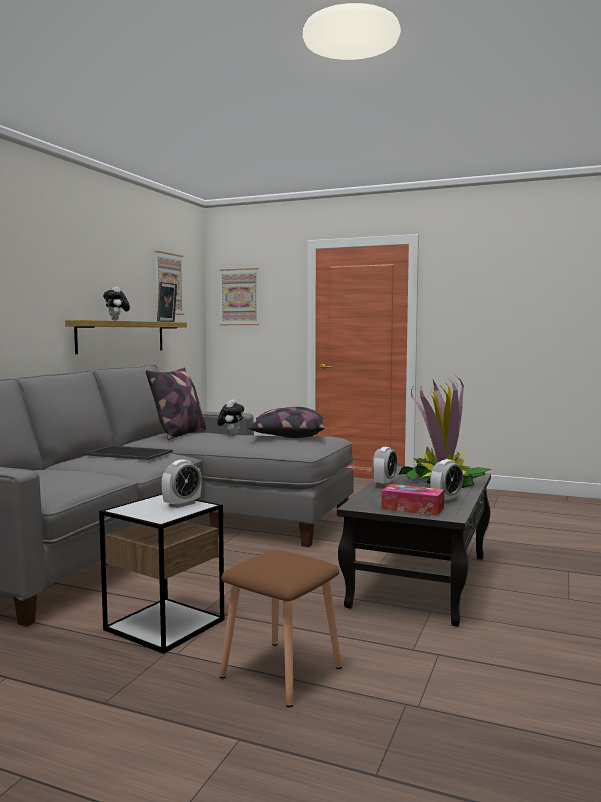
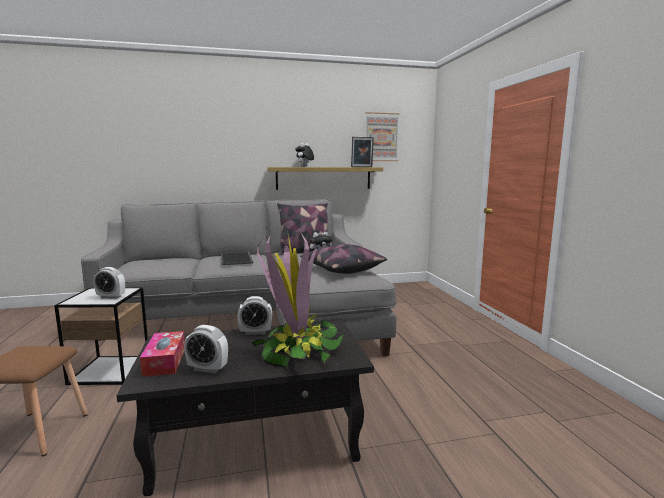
camera: 55 degrees right, 5 degrees up
(239, 297) = (448, 144): picture -> none

